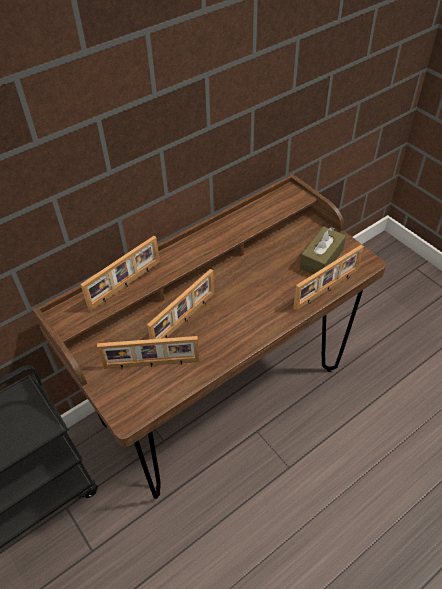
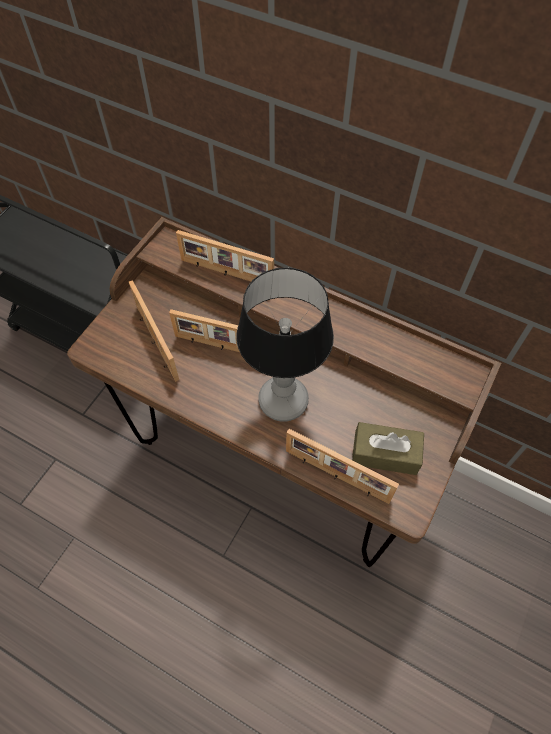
camera: 65 degrees right, 10 degrees up
(254, 298) = (284, 402): none -> table lamp

